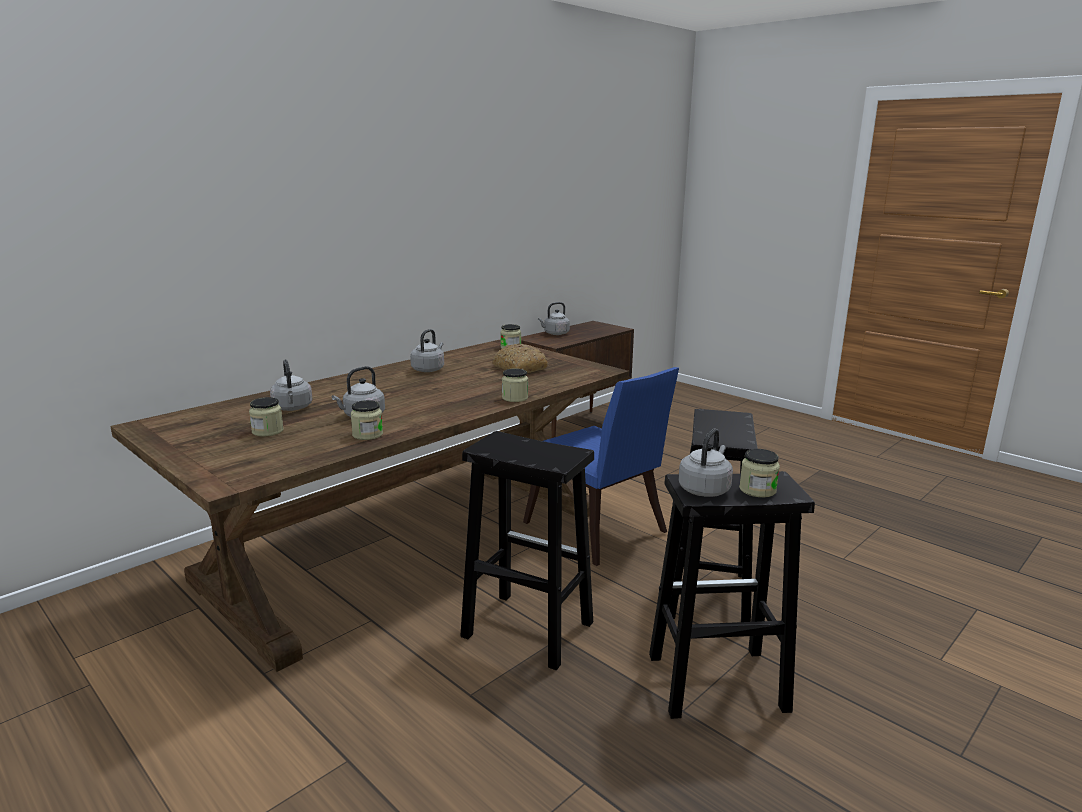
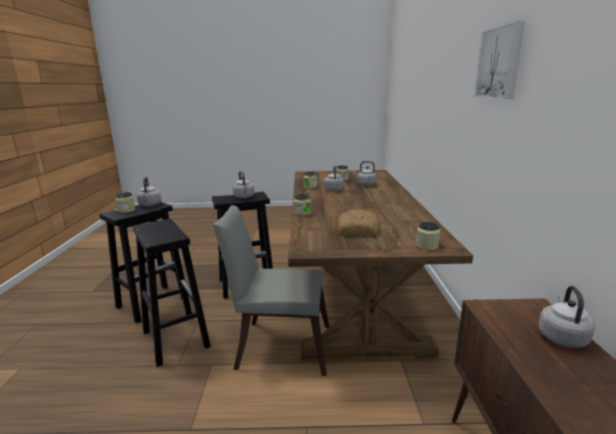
camera: 135 degrees right, 0 degrees up
(404, 173) = (500, 63): none -> picture
(429, 369) = (394, 211): grey kettle -> grey kettle (244, 197)
(599, 532) = (278, 345): blue chair -> grey chair

